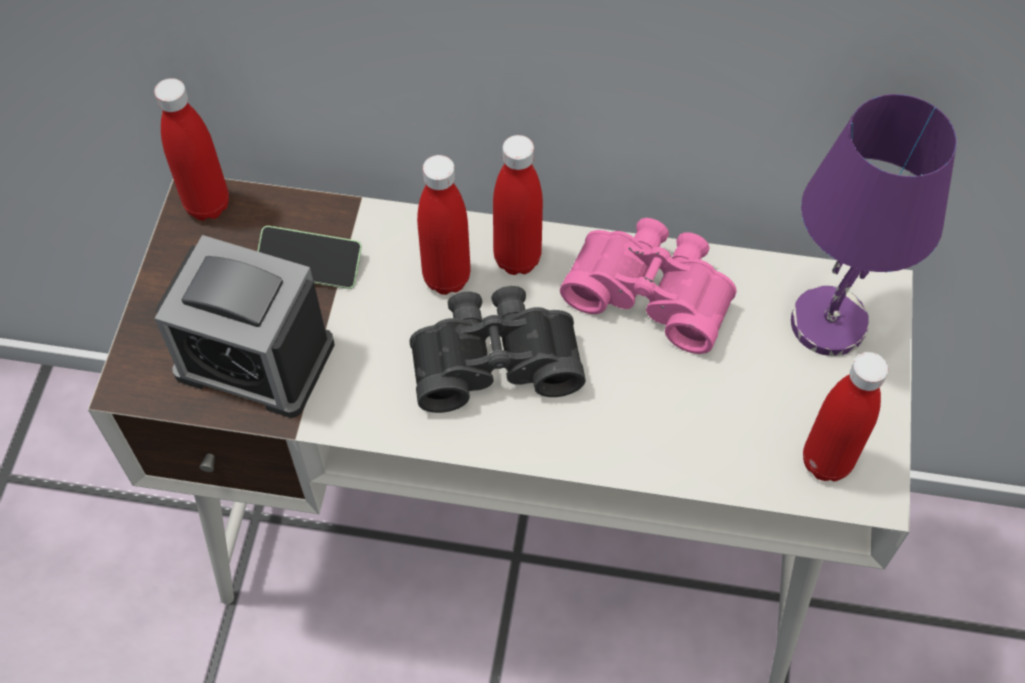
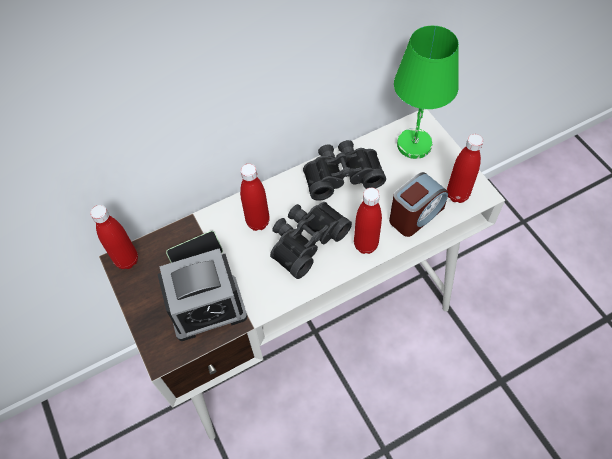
camera: 35 degrees left, 0 degrees up
(517, 259) = (279, 196): red bottle -> red bottle (365, 245)
(652, 291) = (341, 175): pink binoculars -> black binoculars
(717, 444) = (415, 215): none -> alarm clock
(829, 321) = (413, 144): purple table lamp -> green table lamp

